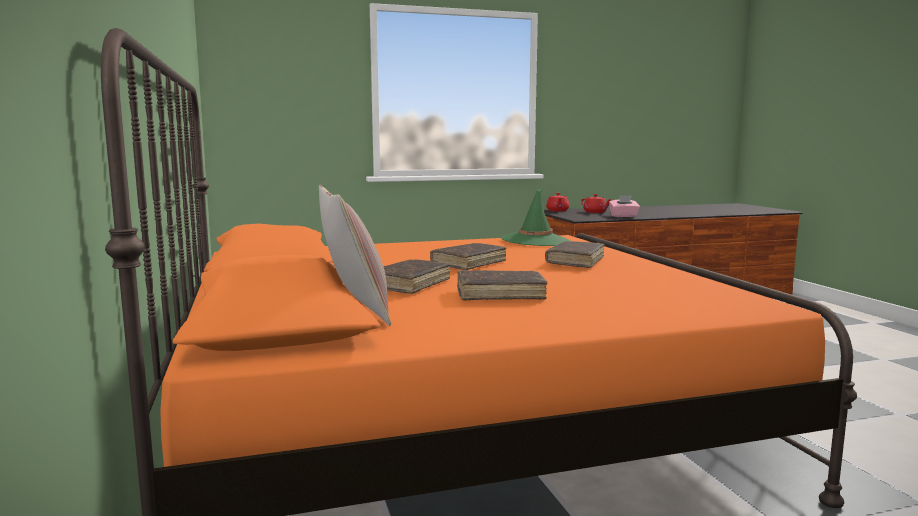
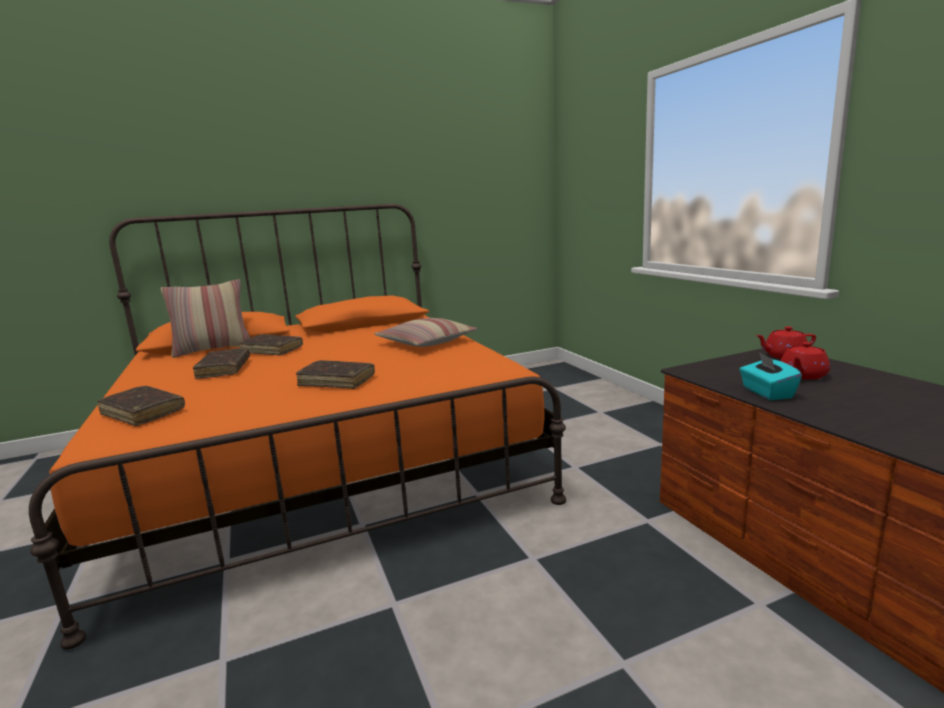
camera: 85 degrees right, 5 degrees up
(443, 246) = (426, 342): none -> pillow
(468, 264) = (340, 355): brown book -> brown book (143, 413)
(535, 241) = (465, 364): green hat -> none
(623, 216) = (766, 393): pink tissue box -> turquoise tissue box

